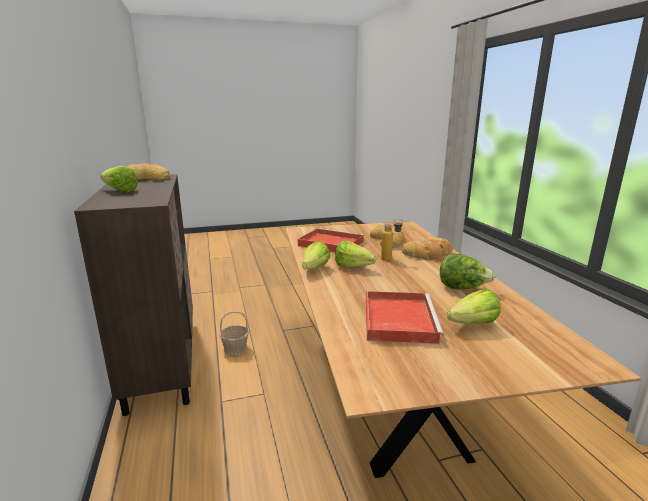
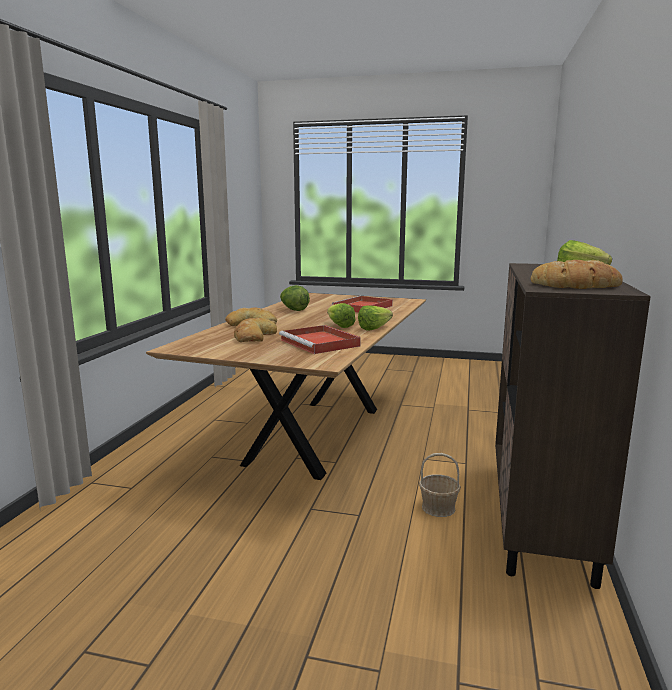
camera: 150 degrees left, 5 degrees down
(390, 259) = (295, 325): bottle -> none
(468, 324) = (331, 303): lettuce -> none

